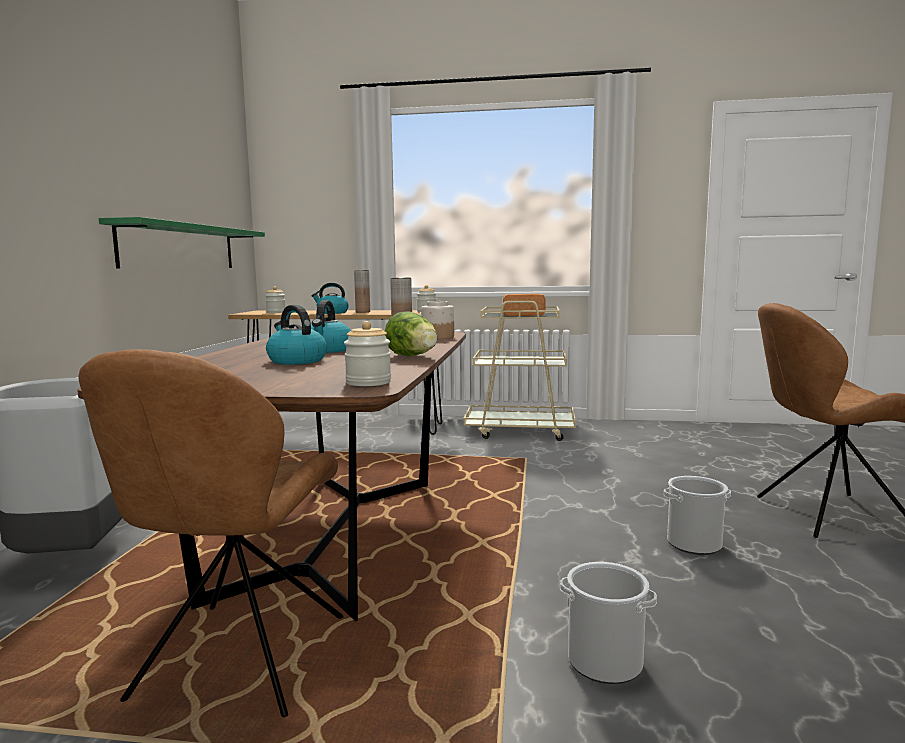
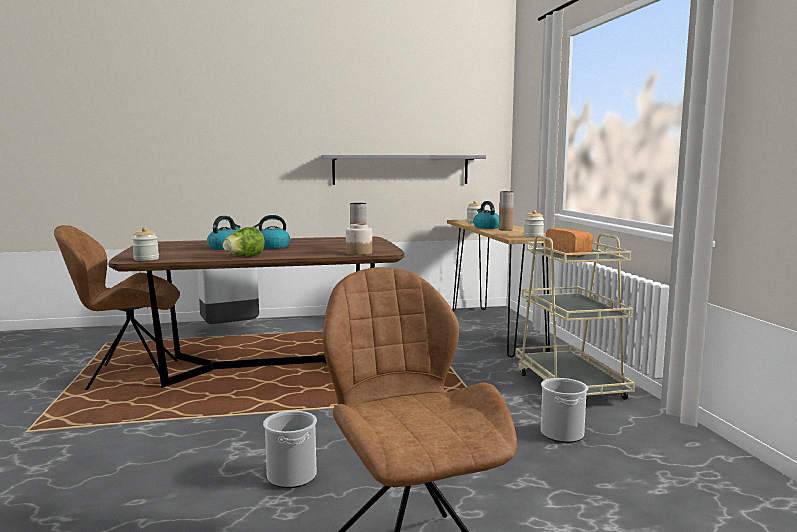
camera: 70 degrees right, 0 degrees up
(180, 247) = (401, 169): green shelf -> grey shelf
(605, 661) = (111, 448): bucket -> bucket (562, 434)

